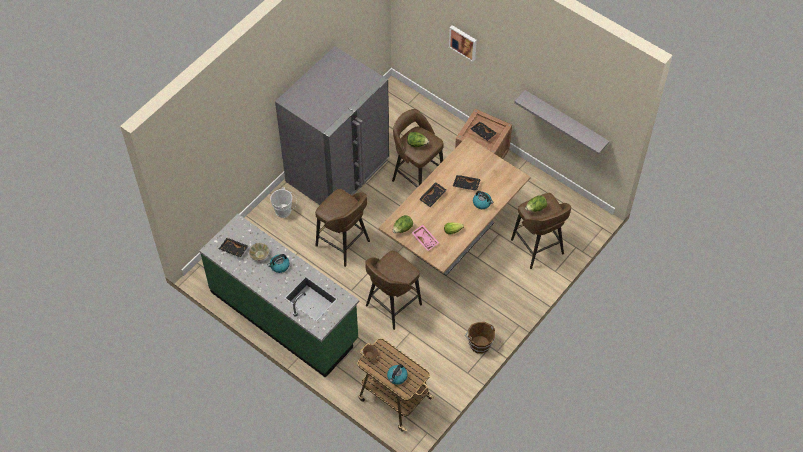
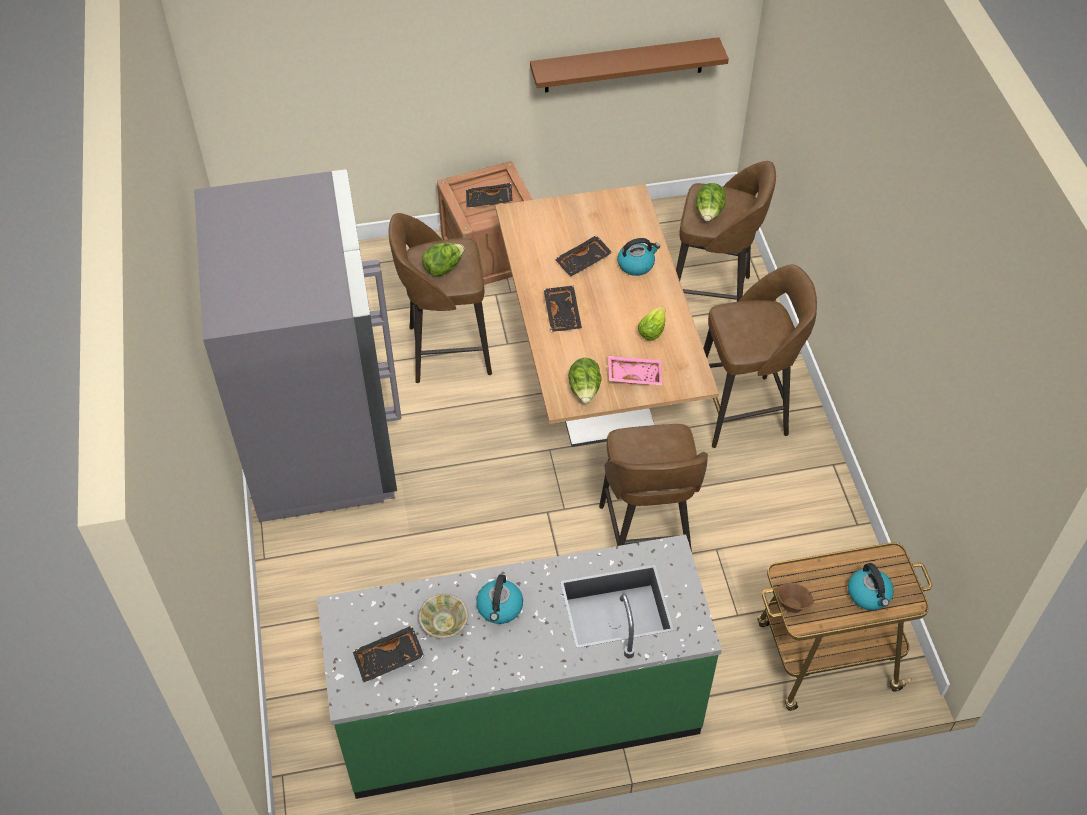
camera: 50 degrees left, 5 degrees down
(285, 211) = (315, 563): white bucket -> none
(344, 244) = (466, 525): brown stool -> brown stool (743, 411)
(463, 42) = (376, 56): picture -> none
(479, 343) = (817, 474): brown bucket -> none
(565, 121) = (624, 65): grey shelf -> brown shelf

